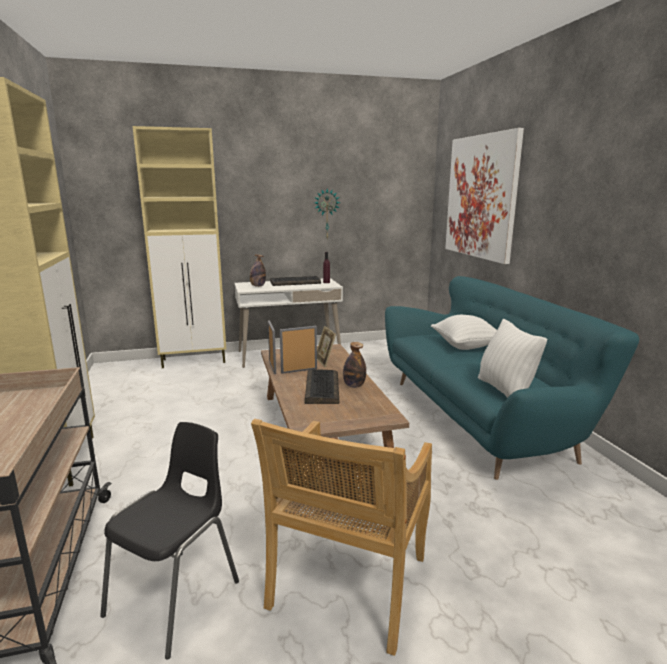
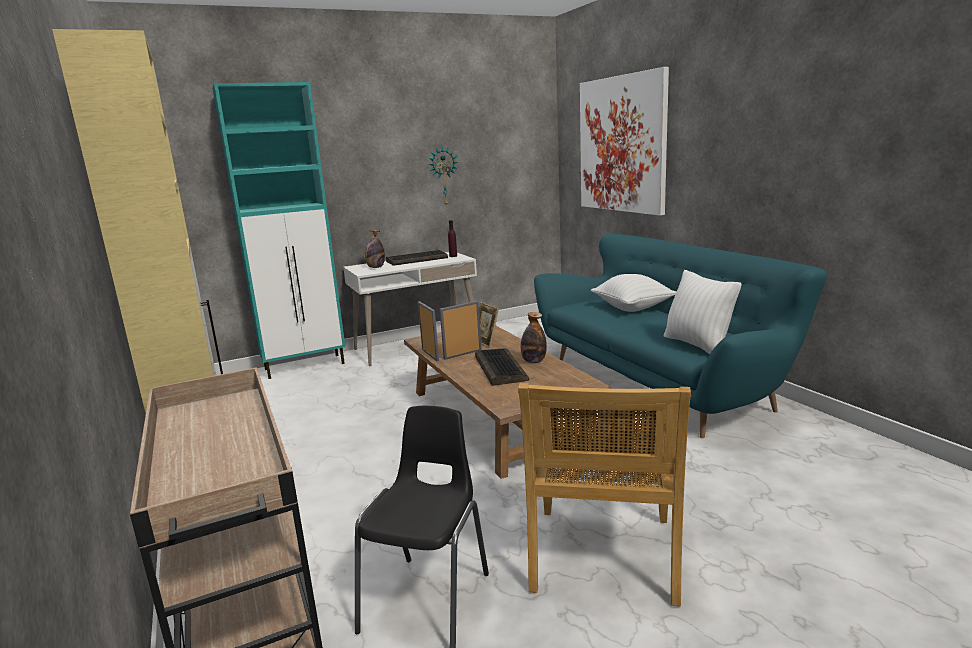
camera: 10 degrees left, 0 degrees up
(195, 361) = (306, 366): beige cabinet -> turquoise cabinet

